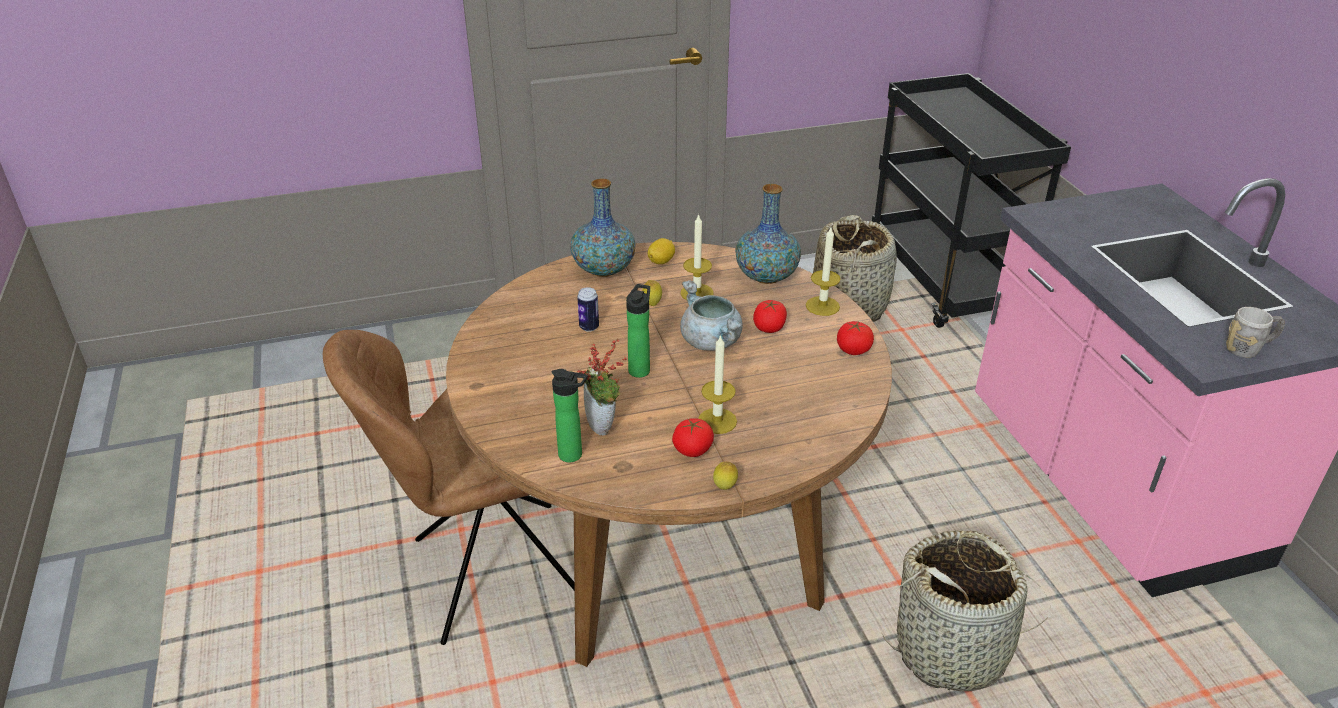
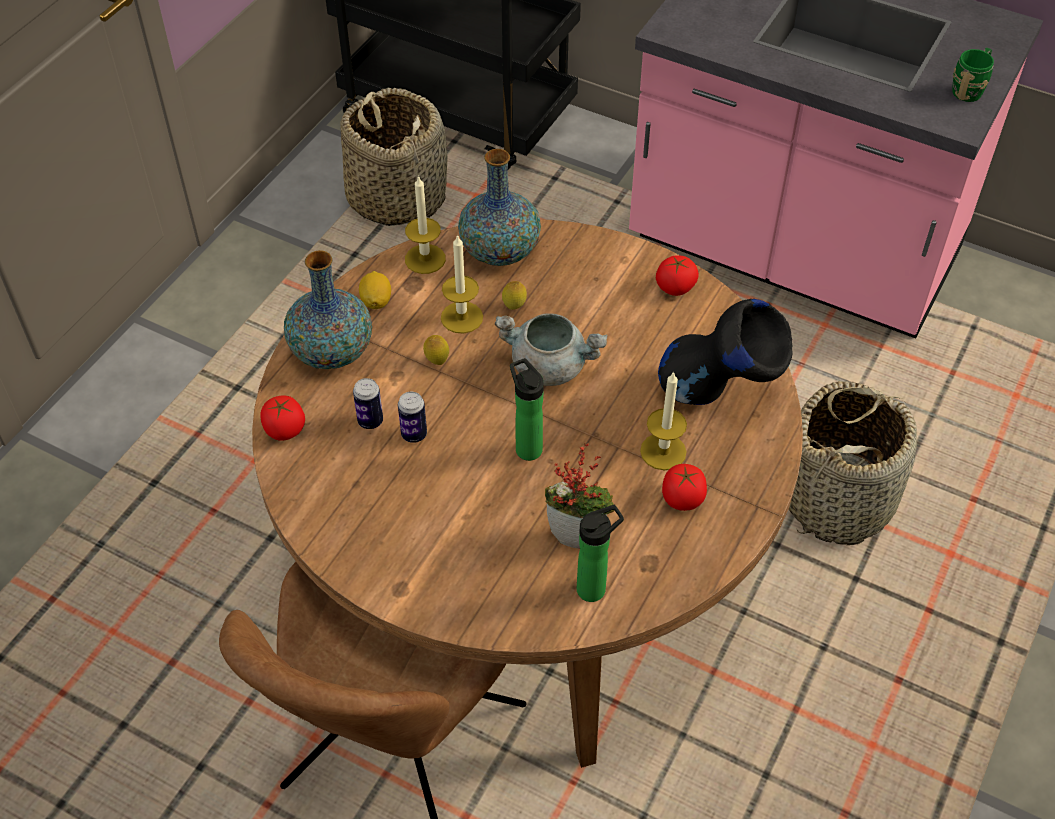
camera: 45 degrees left, 15 degrees up
(576, 308) = (370, 421): none -> can
(725, 488) = (754, 516): lemon -> lemon (514, 307)
(769, 328) = (578, 313): tomato -> tomato (284, 429)
(795, 418) = (719, 398): none -> black vase
(822, 306) = (591, 253): candle -> candle (425, 259)
(1248, 349) = (970, 89): grey mug -> green mug

